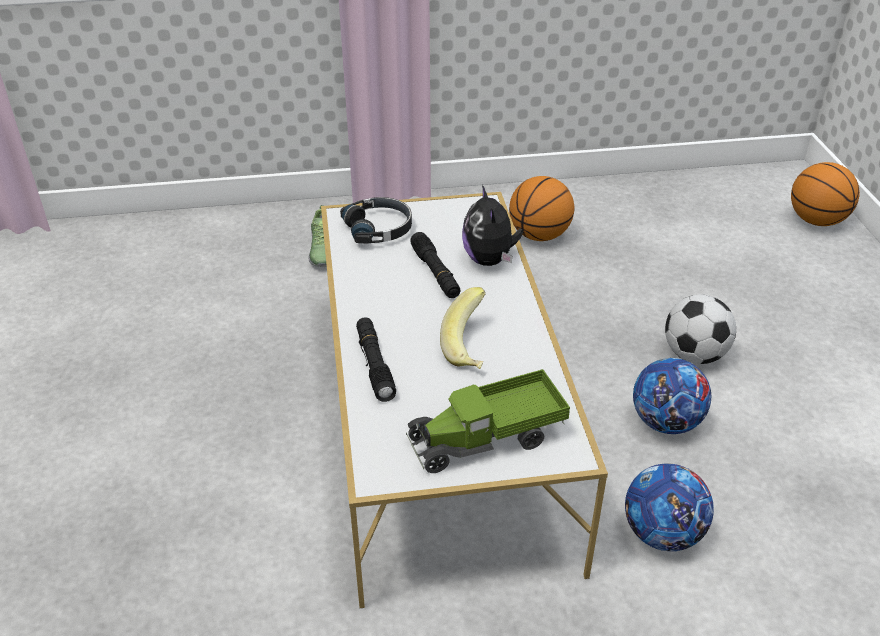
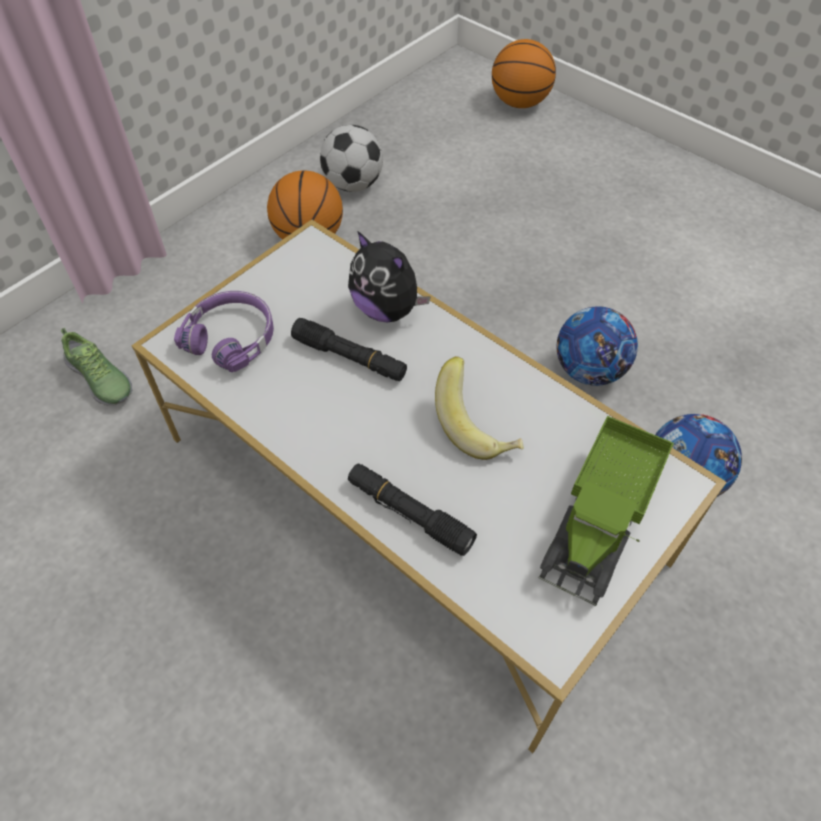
camera: 40 degrees left, 15 degrees up
(379, 228) = (232, 337): black headphones -> purple headphones
(695, 355) = (550, 289): football -> football (354, 184)

